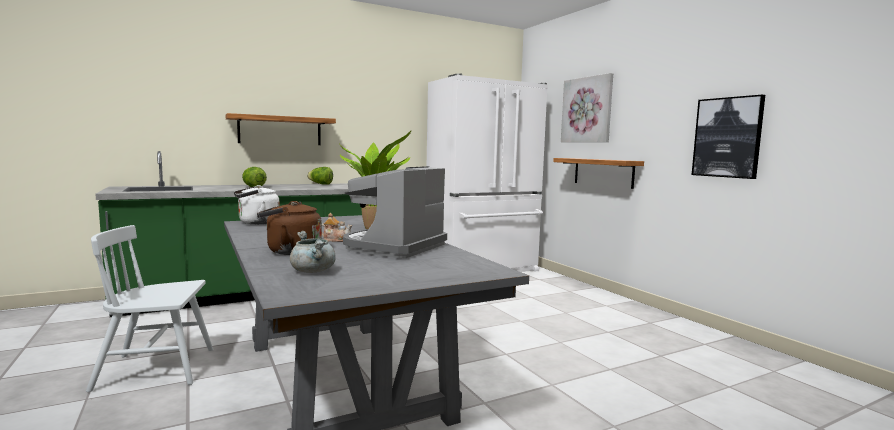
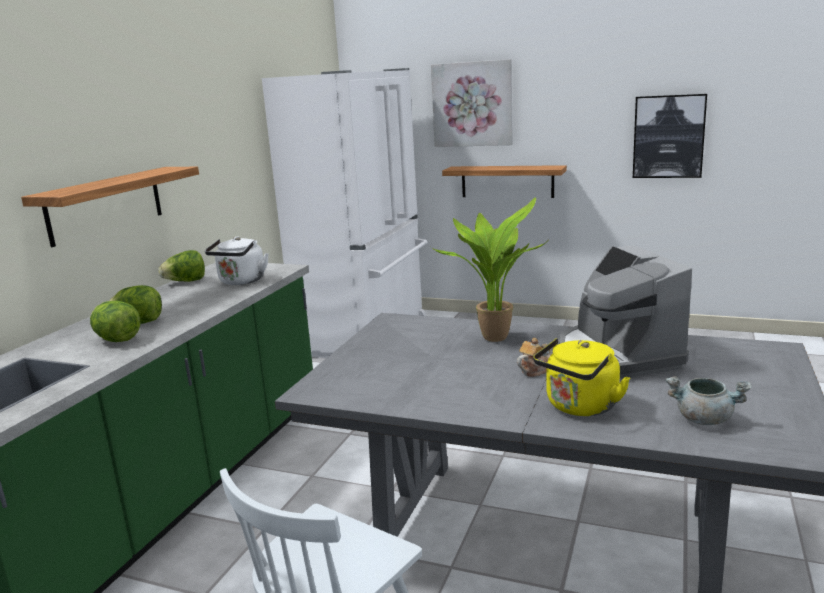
camera: 40 degrees left, 10 degrees up
(228, 188) = (117, 340): none -> lettuce
(256, 223) = (332, 384): white kettle -> white kettle (241, 282)
(290, 251) = (579, 407): brown kettle -> yellow kettle

